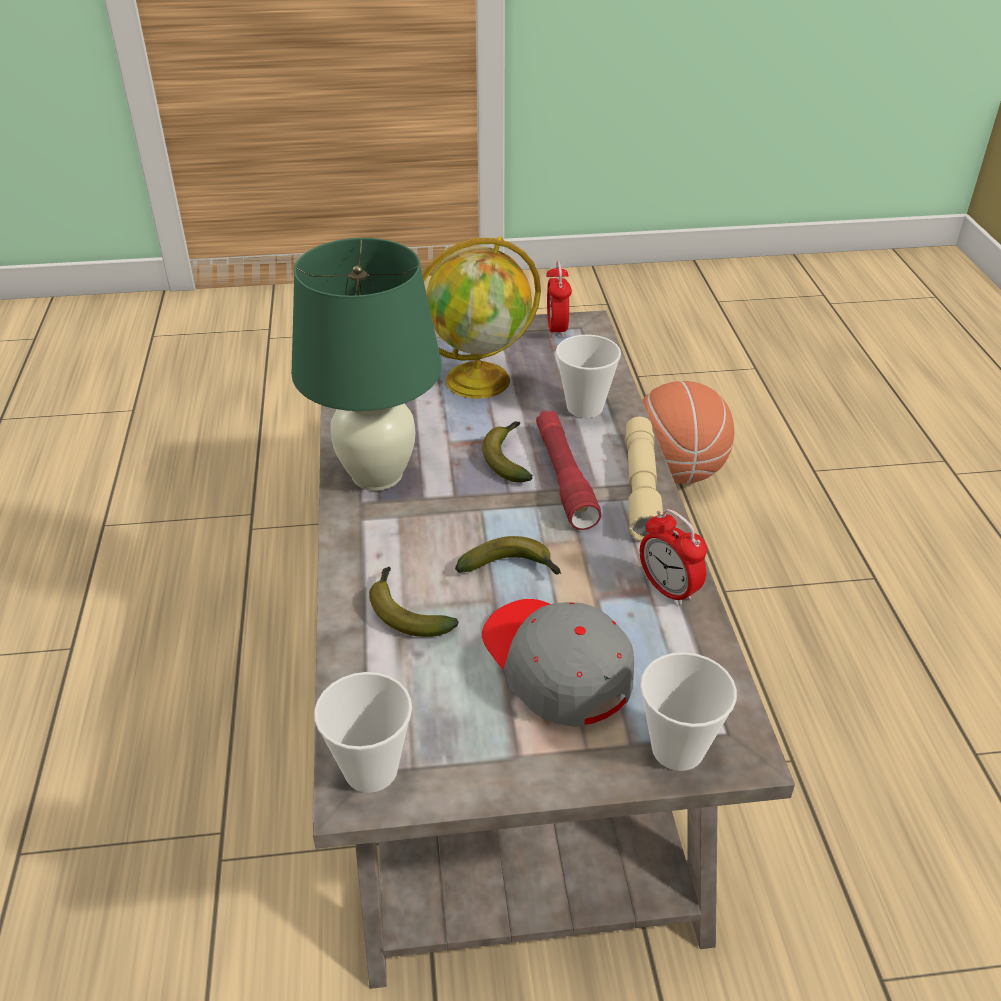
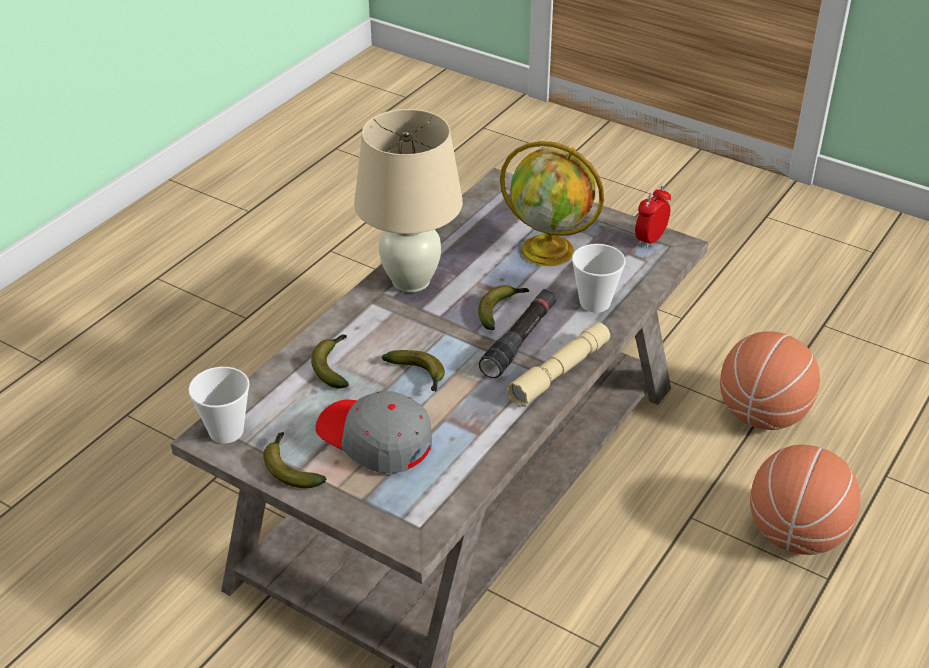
camera: 40 degrees right, 0 degrees up
(378, 475) = (411, 281): green table lamp -> beige table lamp
(505, 761) = (290, 467): none -> banana
(555, 666) = (374, 439): grey cap -> grey cap turned 60 degrees counterclockwise
(564, 477) = (519, 340): red flashlight -> black flashlight
(668, 589) = (492, 438): alarm clock -> none
(677, 749) = (383, 517): cup -> none
(812, 555) = (796, 534): none -> basketball

